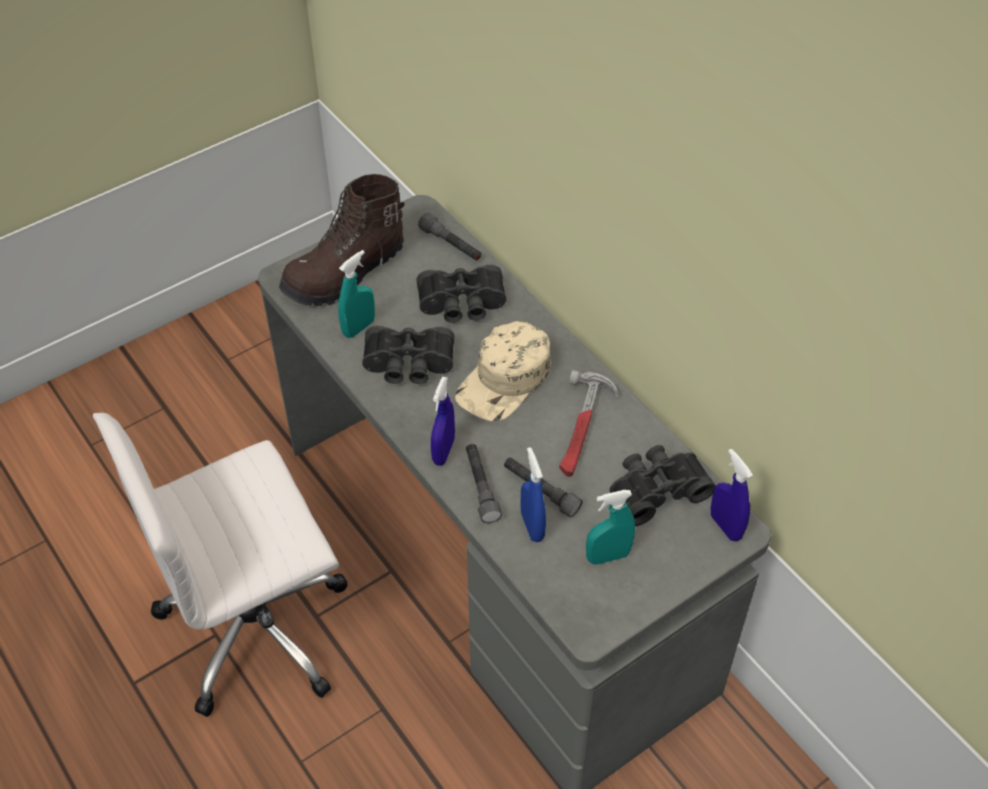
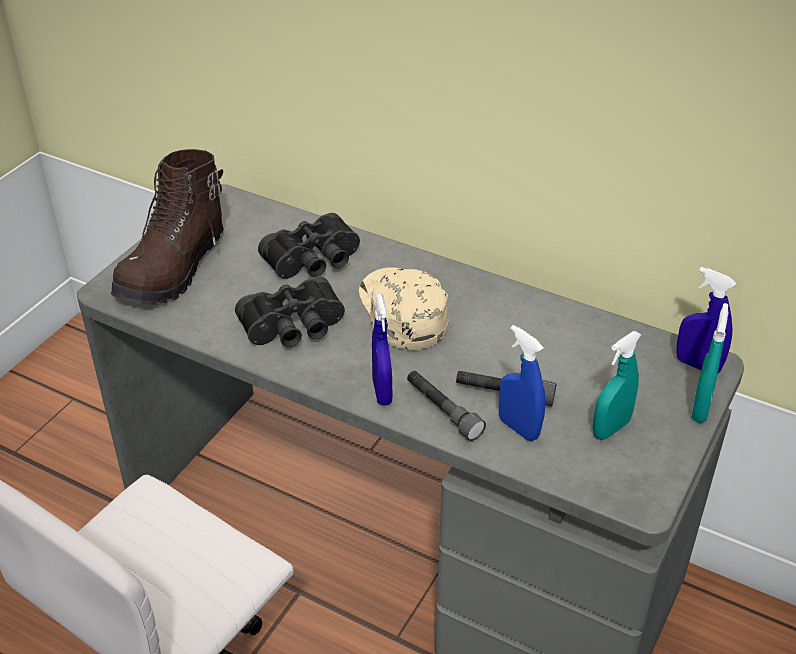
camera: 25 degrees left, 10 degrees down
(359, 327) = (219, 311): turquoise spray bottle -> turquoise spray bottle (700, 408)
(451, 245) = (269, 216): grey flashlight -> none
(505, 380) = (401, 311): beige cap -> beige cap turned 150 degrees clockwise
(583, 428) = (505, 327): hammer -> none
(656, 489) = (612, 356): black binoculars -> none

